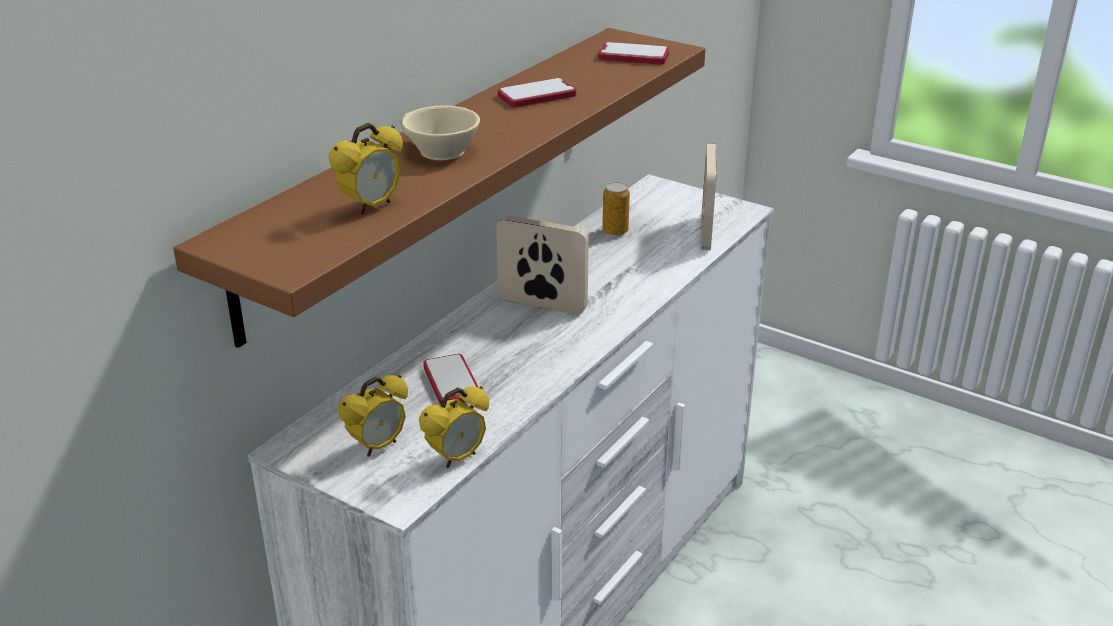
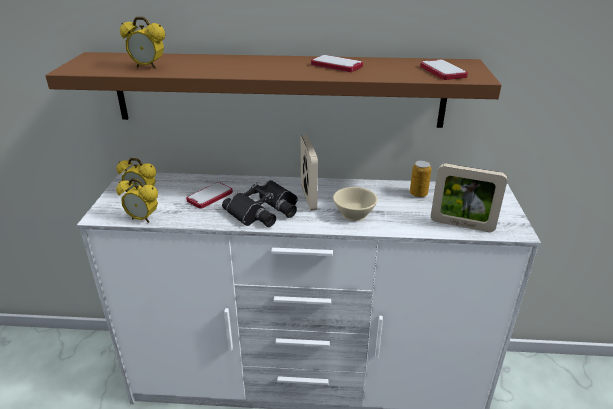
camera: 60 degrees right, 0 degrees up
(438, 151) = (229, 64): beige cup -> beige cup (352, 213)
(544, 348) = (264, 211): none -> black binoculars
(705, 233) = (462, 225): picture frame -> picture frame turned 135 degrees counterclockwise

